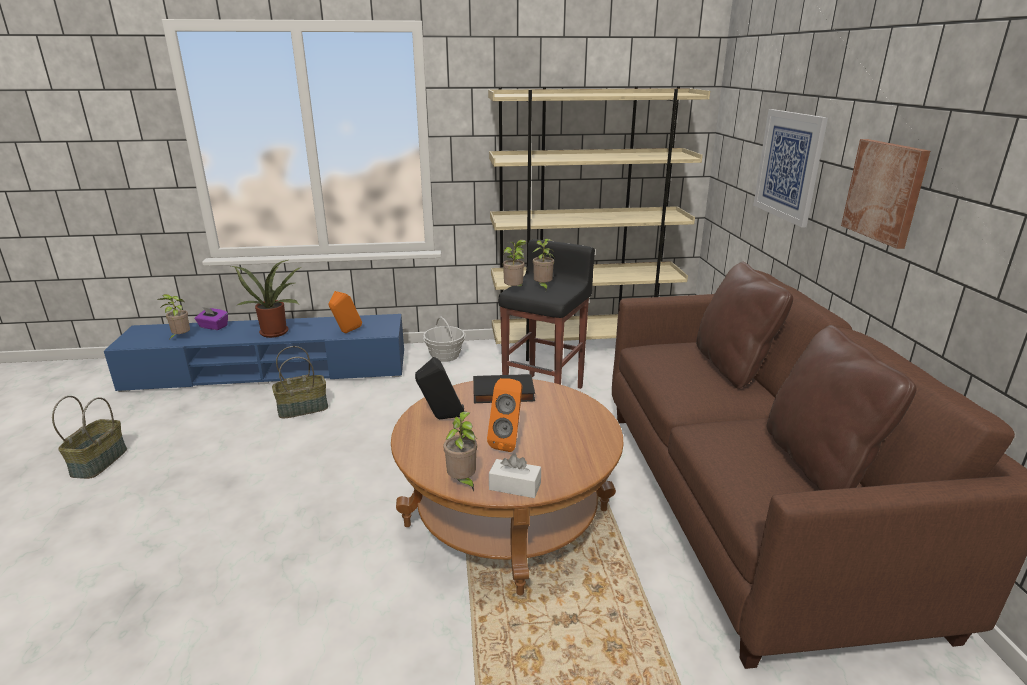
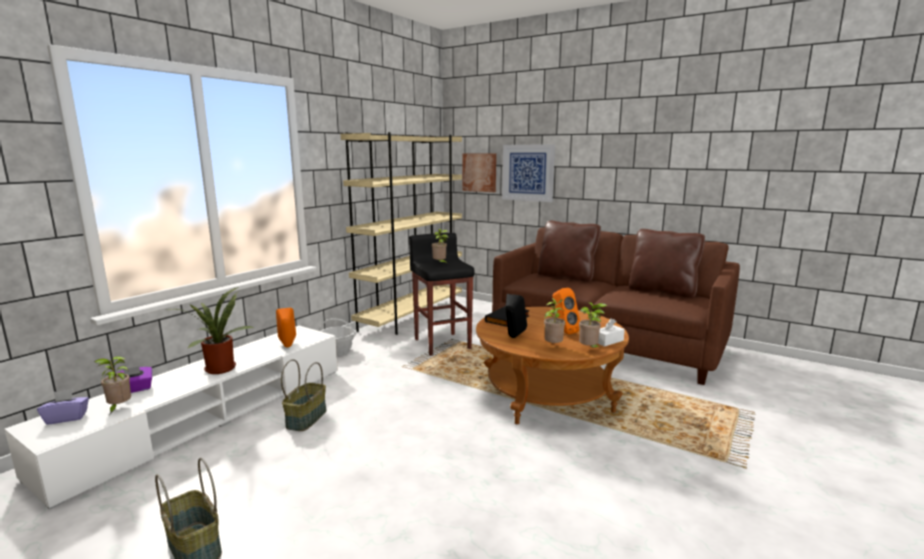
camera: 50 degrees left, 10 degrees down
(156, 332) = (67, 418): none -> purple tissue box
(270, 371) = (209, 416): blue tv stand -> white tv stand
(514, 290) = (430, 268): potted plant -> potted plant (553, 346)
(885, 191) = (607, 173): picture -> picture (479, 172)

